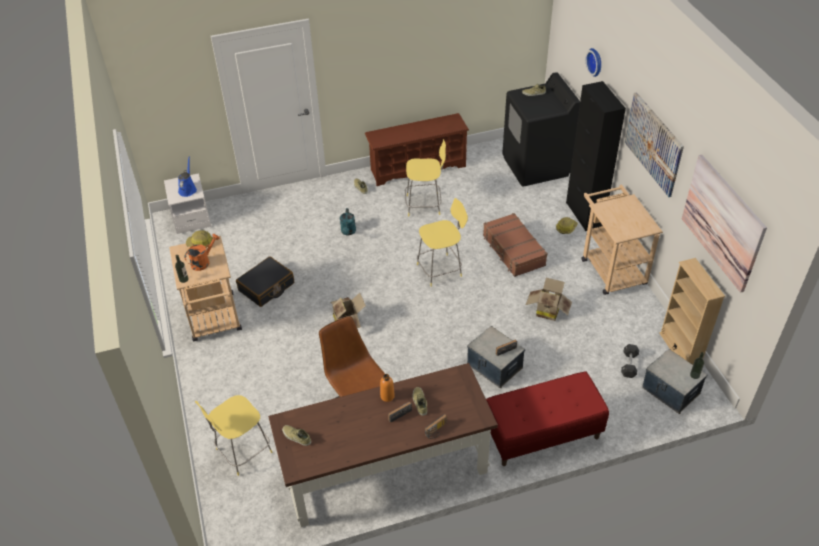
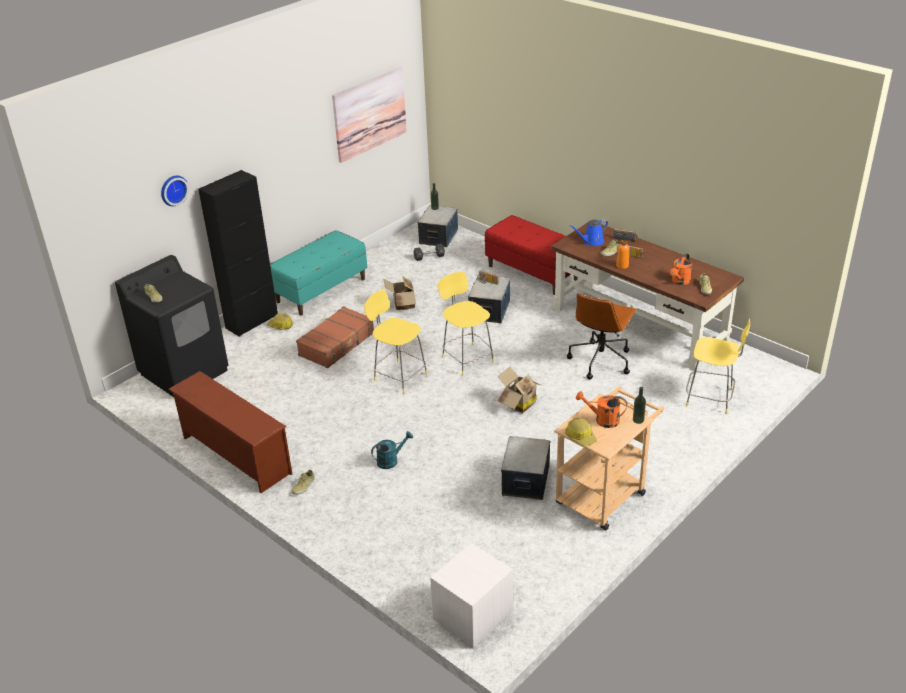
camera: 120 degrees left, 10 degrees down
(188, 189) = (470, 567): blue watering can -> blue watering can (591, 242)
(266, 287) = (525, 480): black suitcase -> storage box
(323, 424) = (680, 282): none -> orange watering can
(425, 205) = (303, 423): yellow stool -> yellow stool (466, 358)
(610, 267) = (321, 290): beige cart -> turquoise bench
(653, 144) = (282, 155): picture -> none
(679, 349) = (393, 242): beige bookcase -> none

